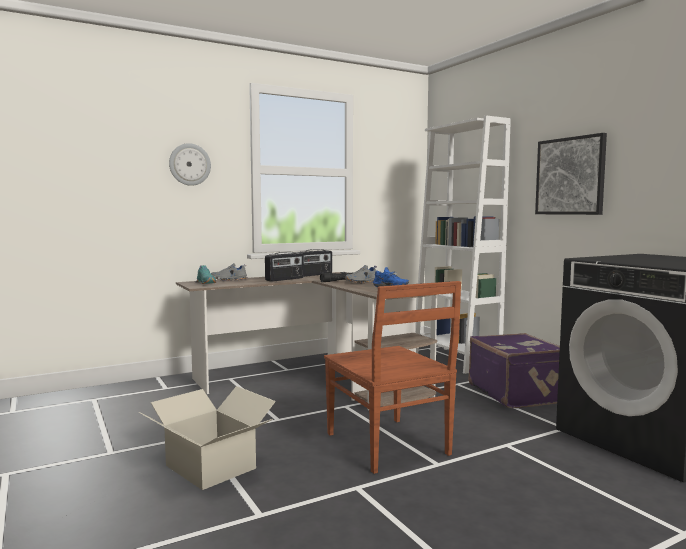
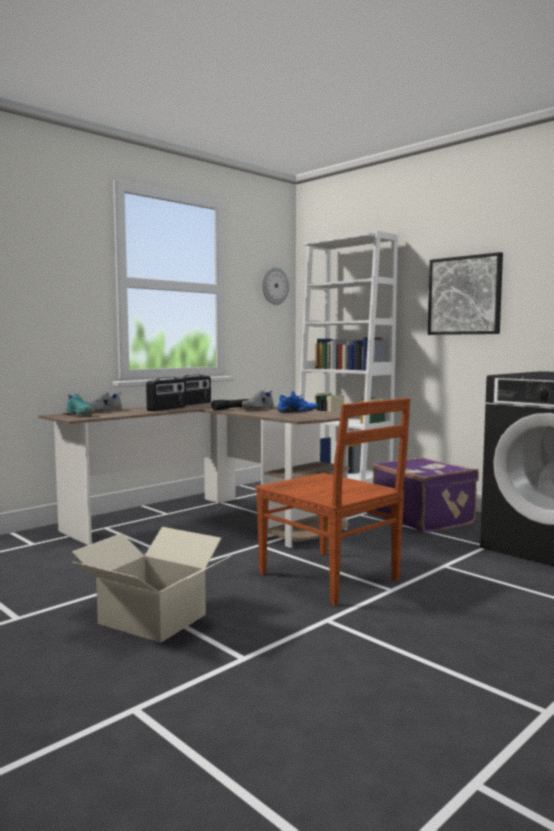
camera: 15 degrees left, 0 degrees up
(190, 164) = (47, 273): wall clock -> wall clock (274, 286)

